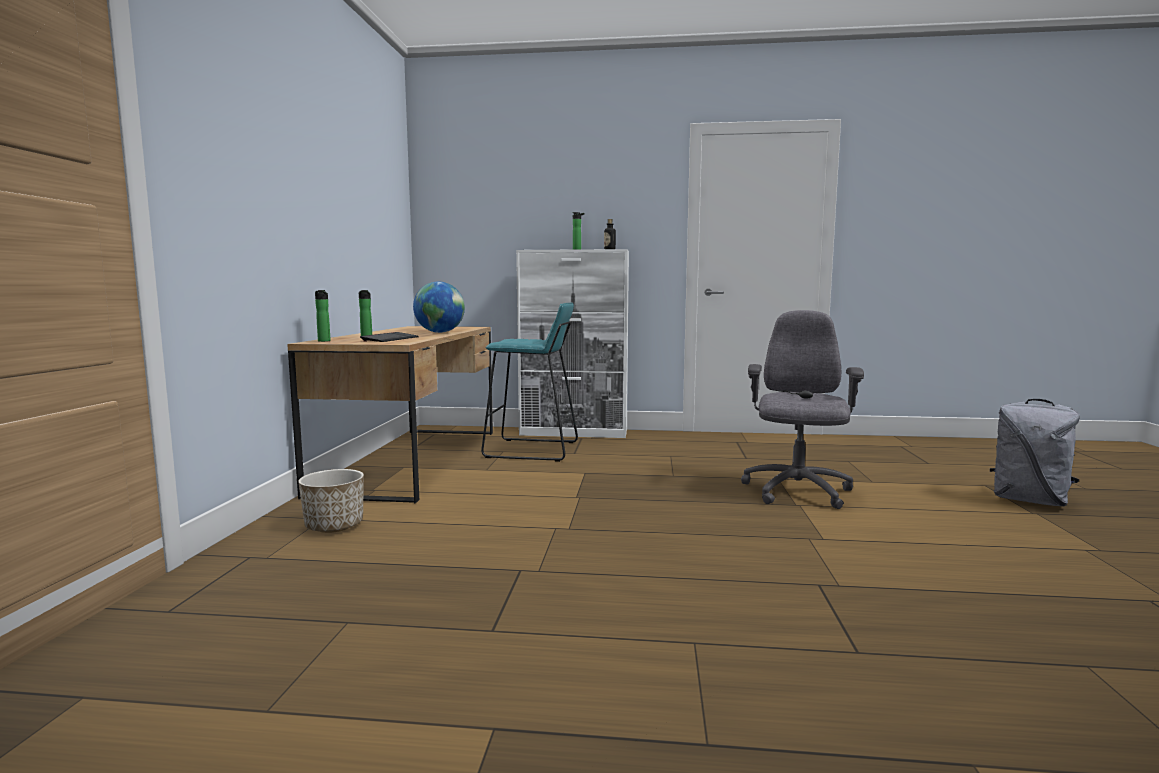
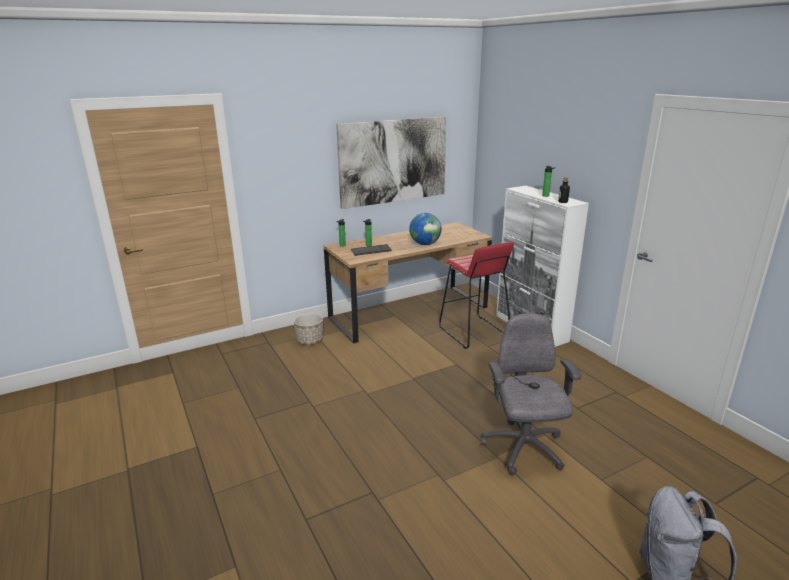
camera: 55 degrees right, 15 degrees up
(350, 210) = (393, 161): none -> picture
(532, 450) = (473, 332): turquoise stool -> red stool
(796, 492) = (523, 449): grey office chair -> grey office chair turned 75 degrees counterclockwise

